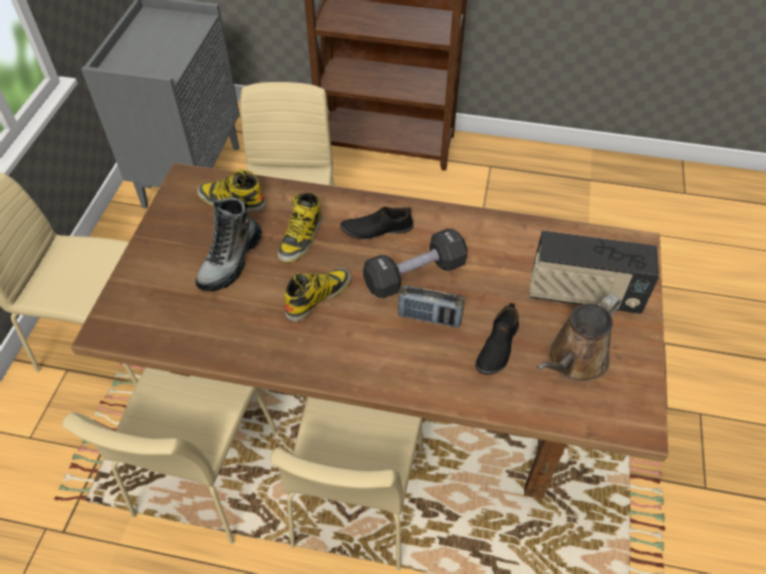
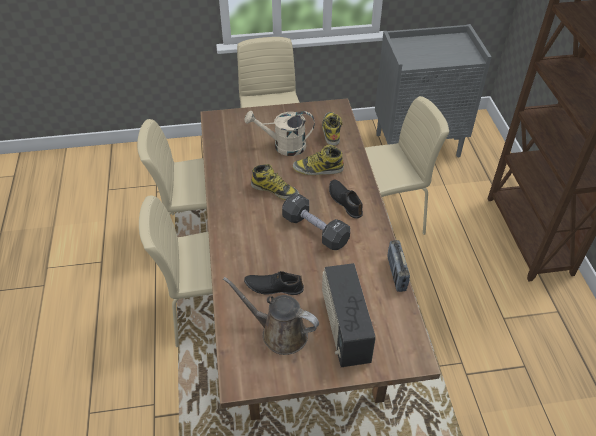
camera: 70 degrees right, 5 degrees down
(230, 261) = (283, 146): boot -> beige watering can
(429, 317) = (283, 246): radio -> radio (396, 274)

